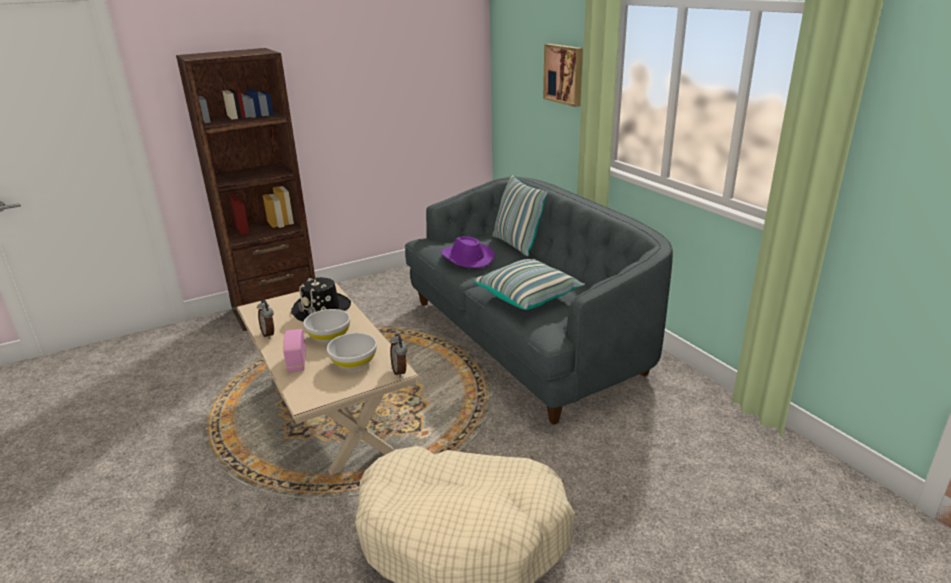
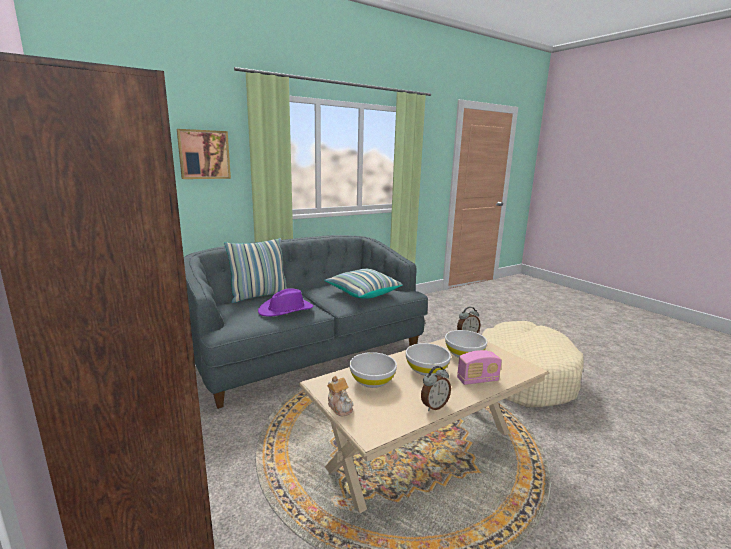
camera: 95 degrees left, 10 degrees down
(291, 297) = (340, 406): none -> teapot
(322, 309) = (372, 381): black hat -> white bowl

